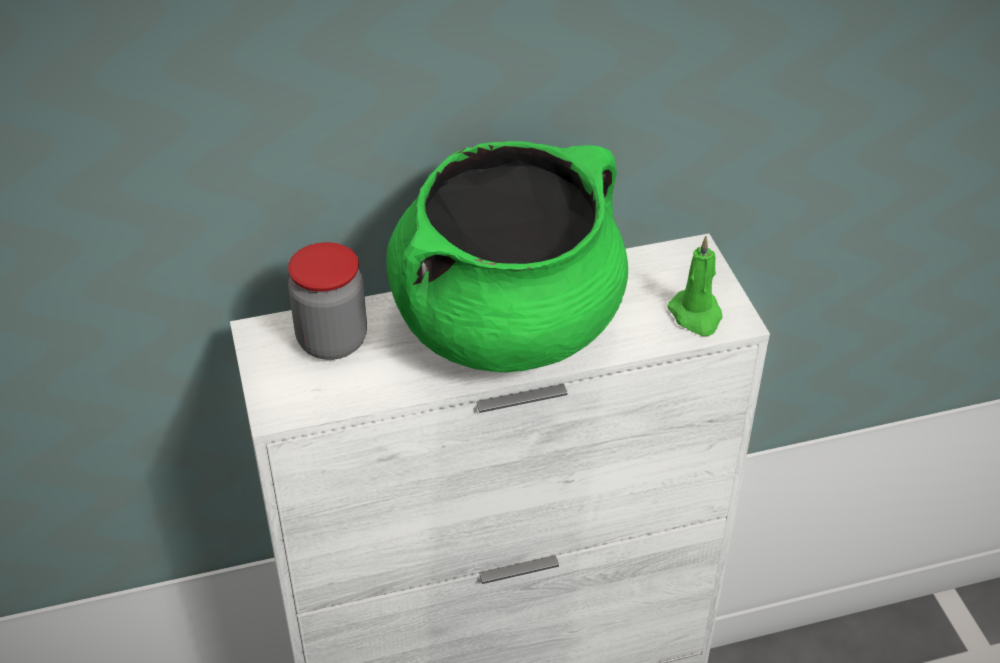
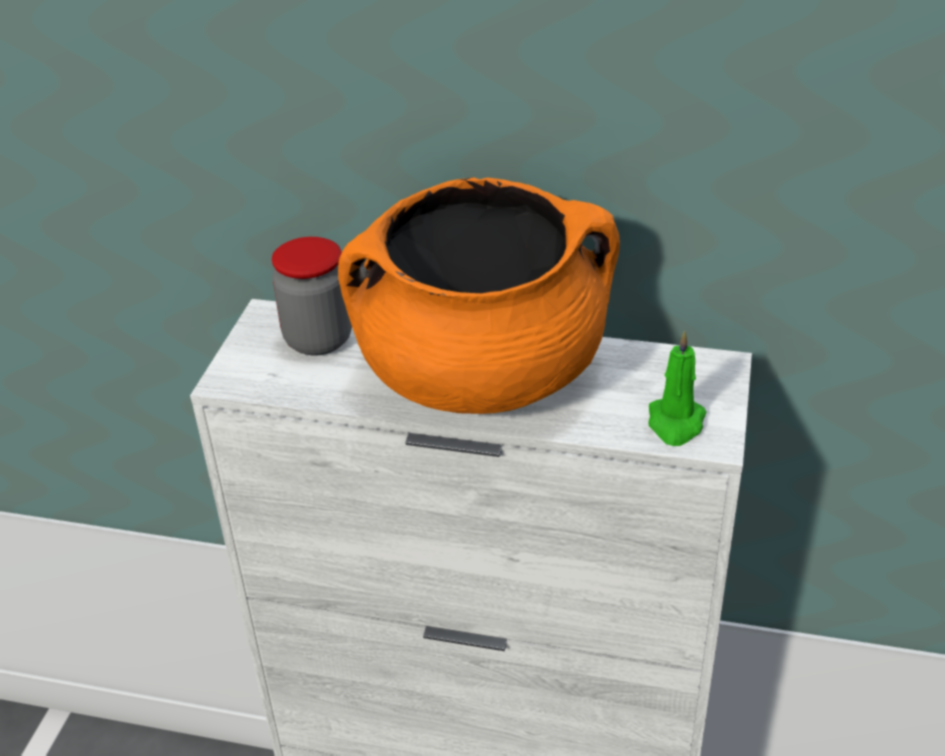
camera: 30 degrees right, 5 degrees down
(507, 325) = (482, 374): green cooking pot -> orange cooking pot

